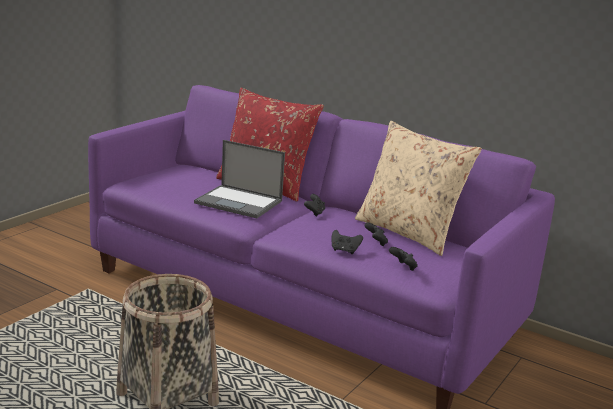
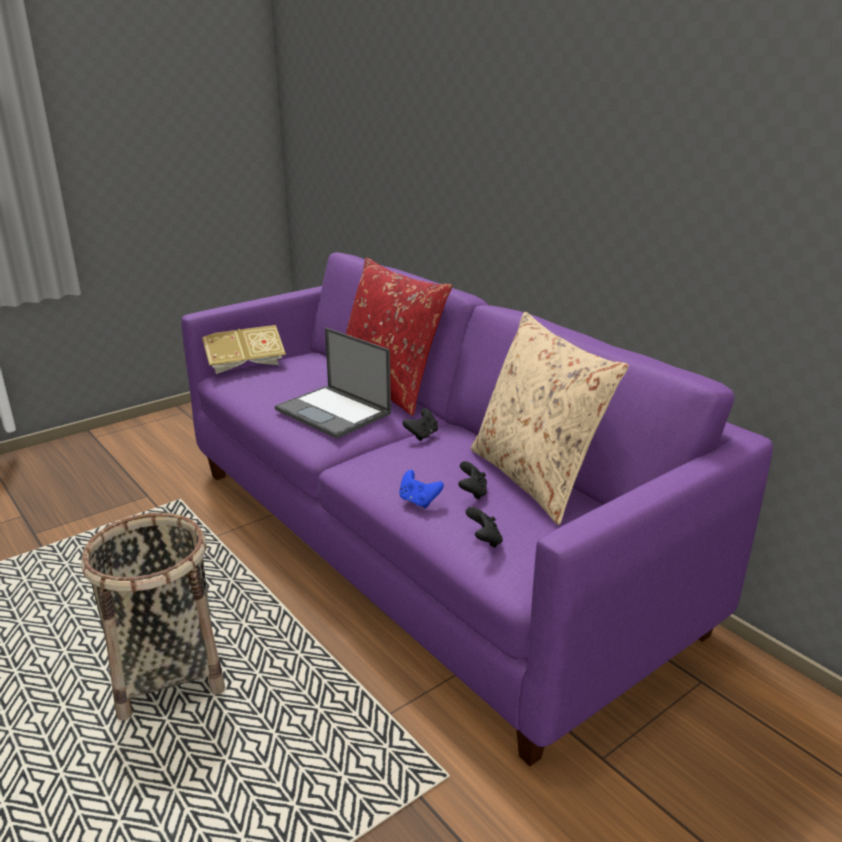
camera: 20 degrees right, 5 degrees up
(139, 174) = (245, 365): none -> book
(344, 250) = (418, 501): black game controller -> blue game controller

